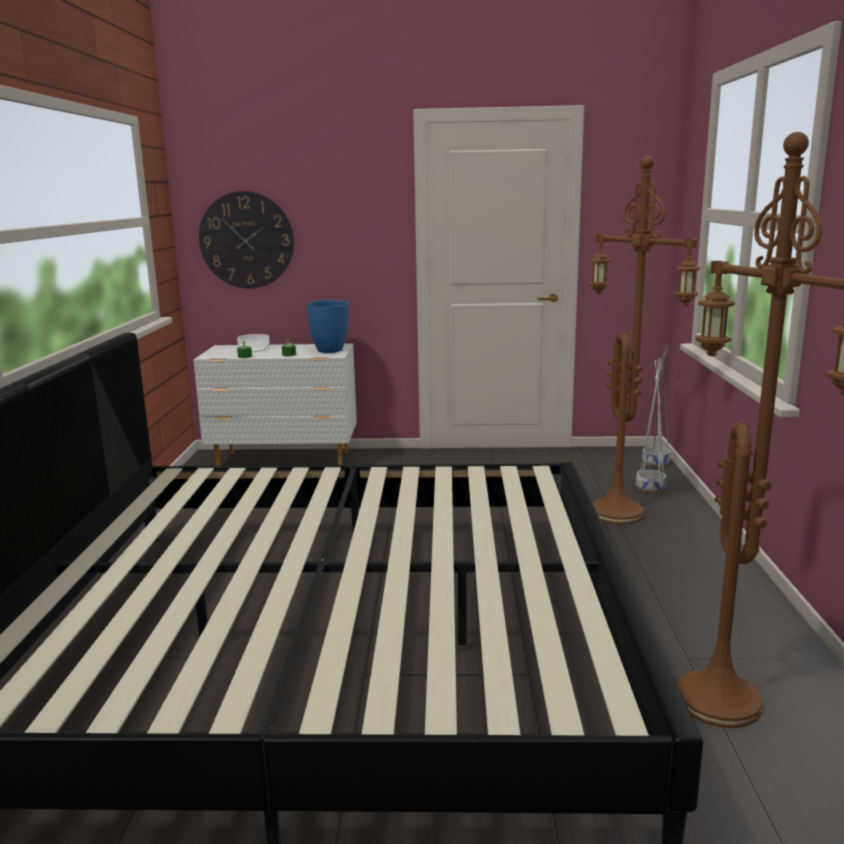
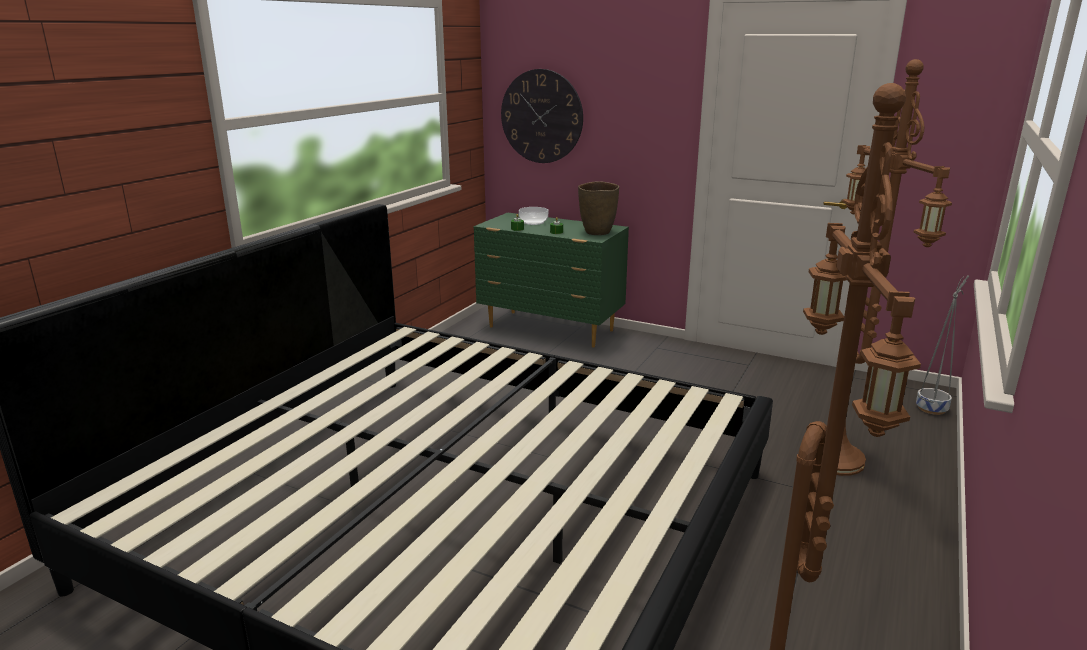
camera: 25 degrees right, 5 degrees up
(285, 461) = (551, 329): white dresser -> green dresser
(330, 350) = (597, 232): blue vase -> brown vase
(650, 488) = (899, 438): white planter -> none

